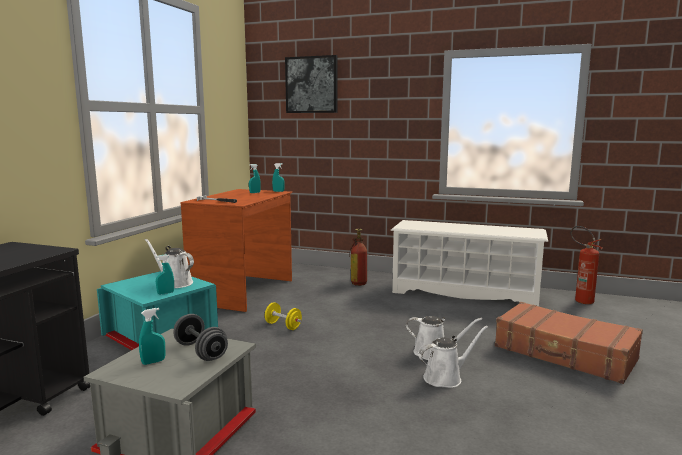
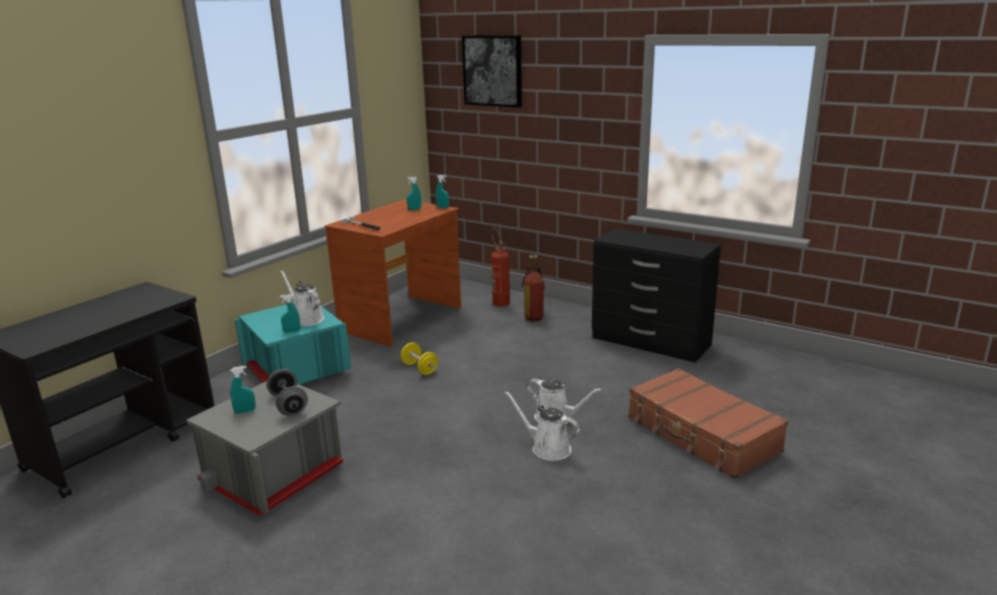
camera: 15 degrees right, 10 degrees up
(446, 378) = (547, 448): white watering can -> white watering can turned 135 degrees counterclockwise
(465, 293) = (651, 342): white shoe rack -> black dresser
(580, 300) = (788, 365): fire extinguisher -> fire extinguisher (499, 302)

